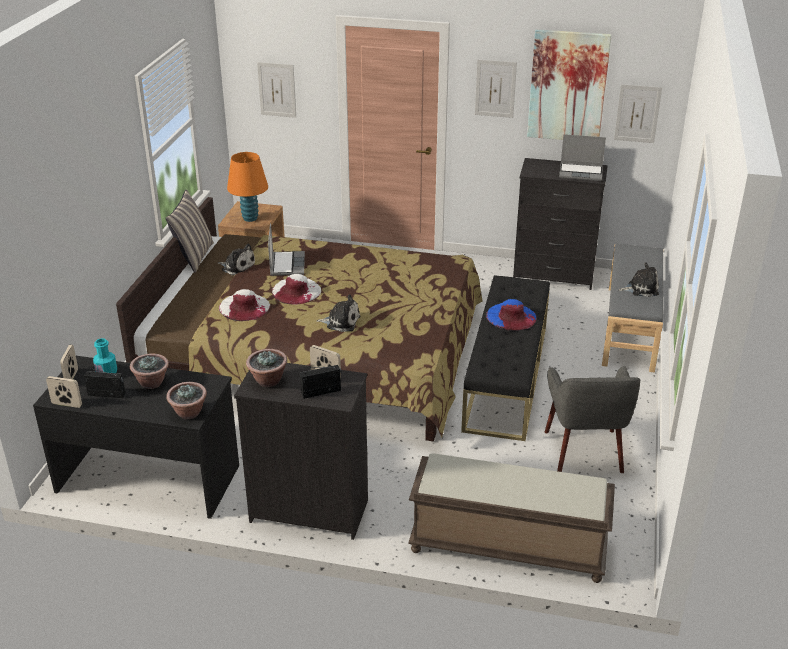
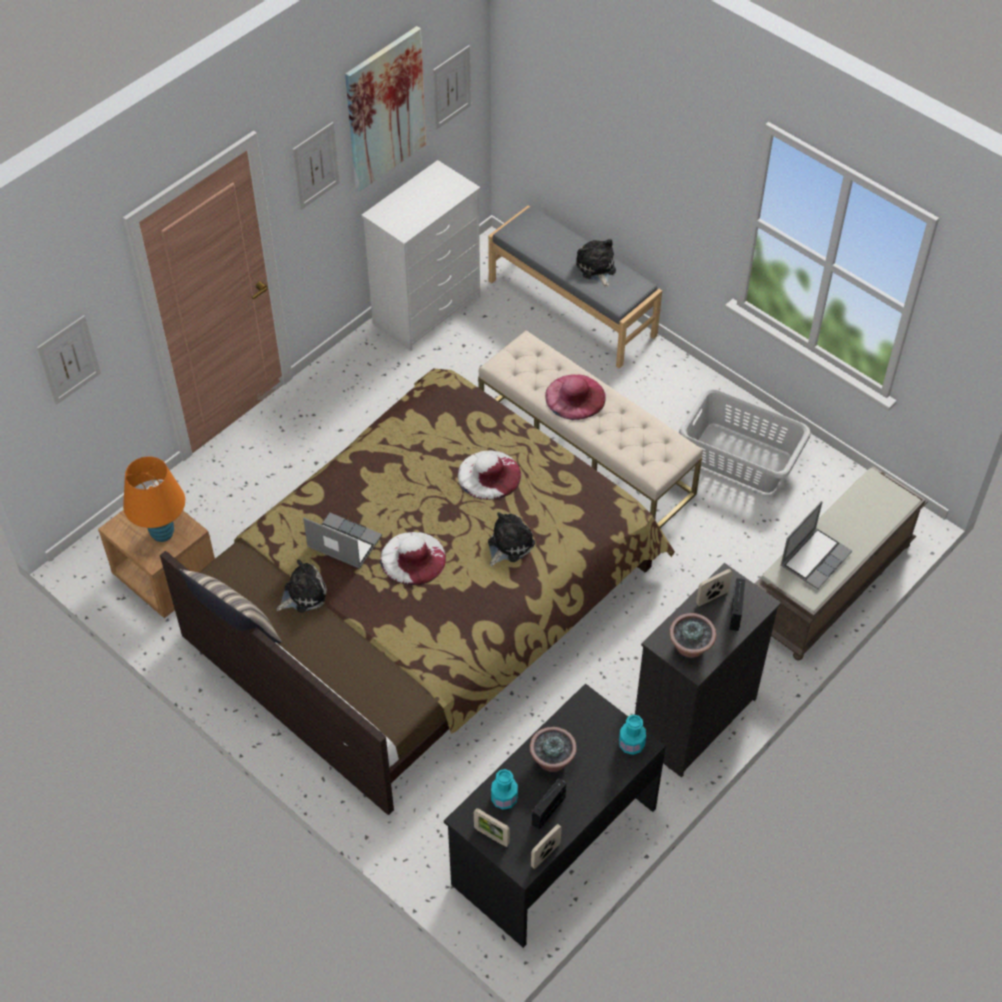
camera: 60 degrees left, 20 degrees up
(189, 413) = (631, 744): potted plant -> turquoise bottle
(244, 307) = (412, 621): white hat -> white hat (489, 475)
(506, 377) = (585, 453): black bench -> beige bench
(511, 316) = (575, 397): blue hat -> pink hat
(554, 275) = (428, 310): black dresser -> white dresser
(581, 173) = (439, 190): laptop -> laptop (815, 558)
(584, 452) = (740, 459): grey armchair -> grey laundry basket
(641, 288) = (596, 268): plush toy -> plush toy turned 45 degrees counterclockwise

